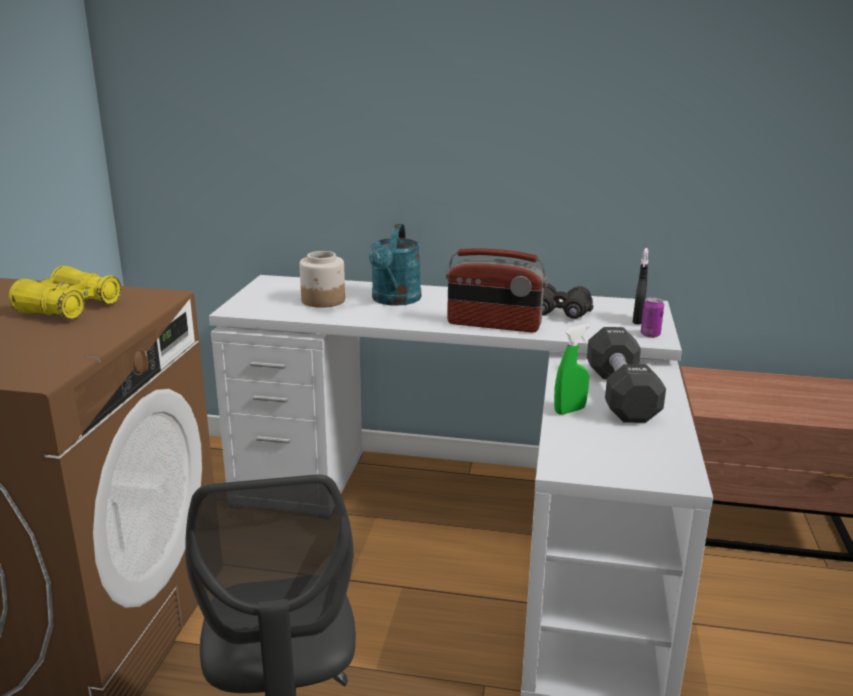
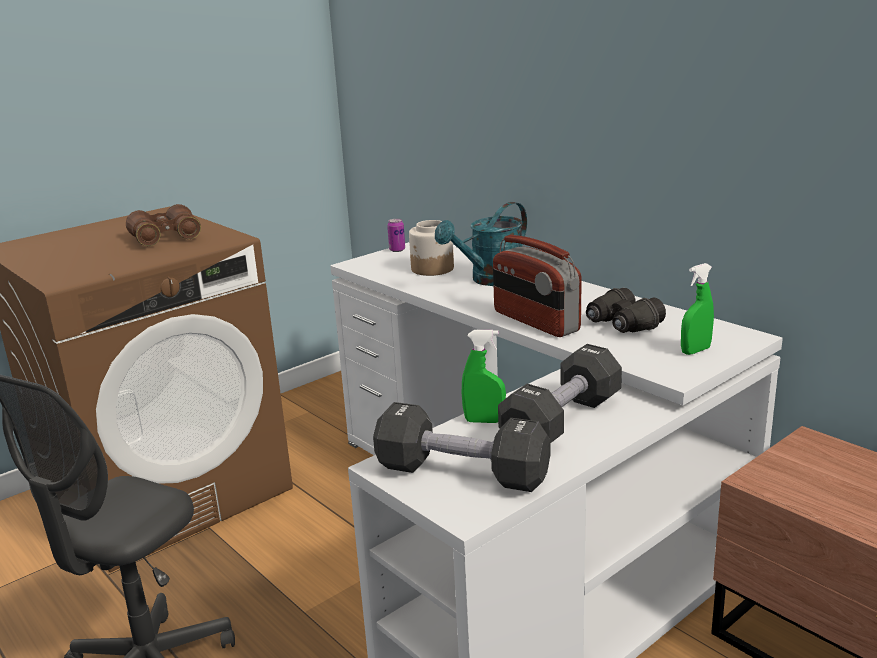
camera: 40 degrees right, 0 degrees up
(69, 308) = (166, 238): yellow binoculars -> brown binoculars
(625, 452) = (462, 473): none -> black dumbbell
(637, 321) = (695, 351): black spray bottle -> green spray bottle
(650, 334) = (679, 368): can -> can (397, 250)

